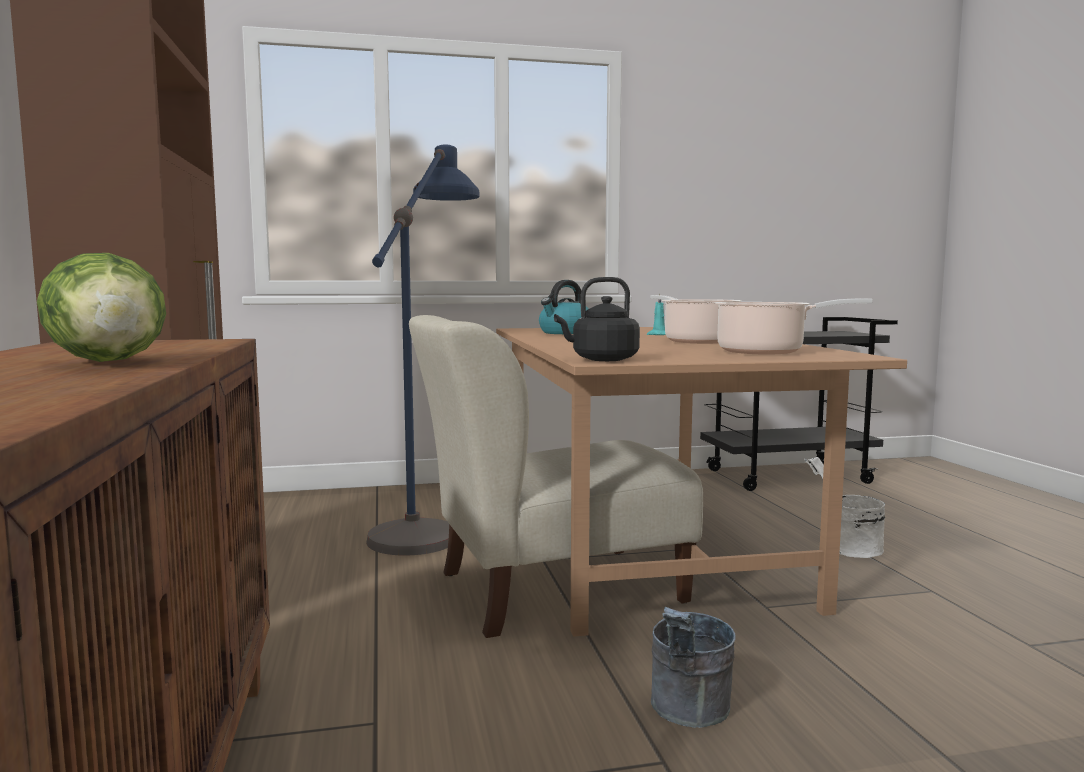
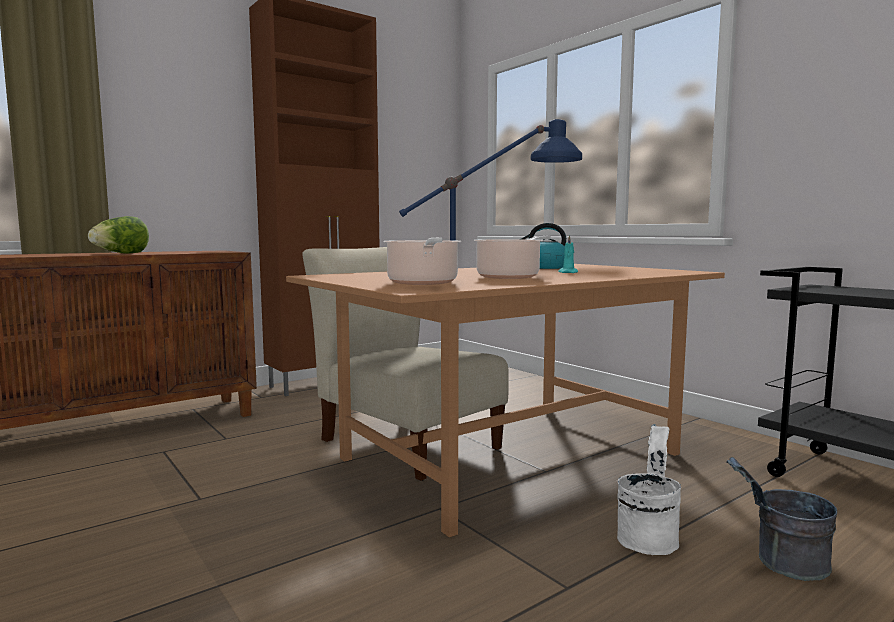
camera: 65 degrees right, 0 degrees up
(601, 359) = (322, 275): black kettle -> none
(688, 714) = (253, 499): grey bucket -> grey bucket (781, 564)

